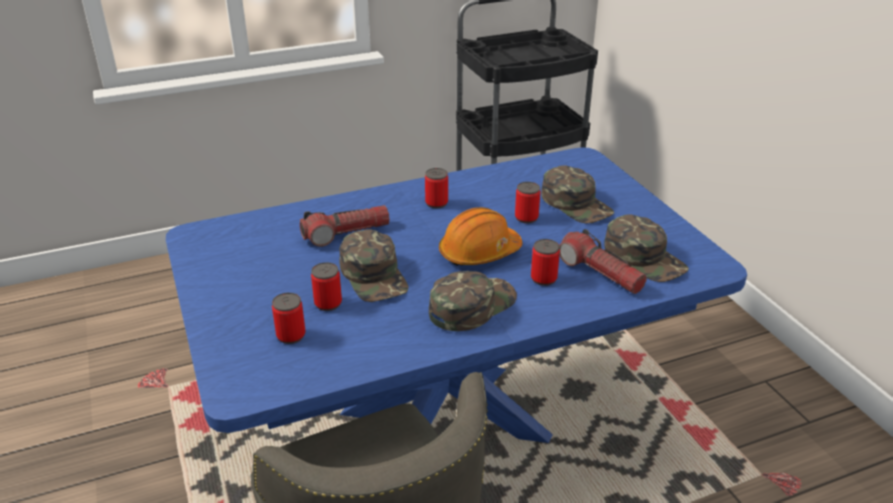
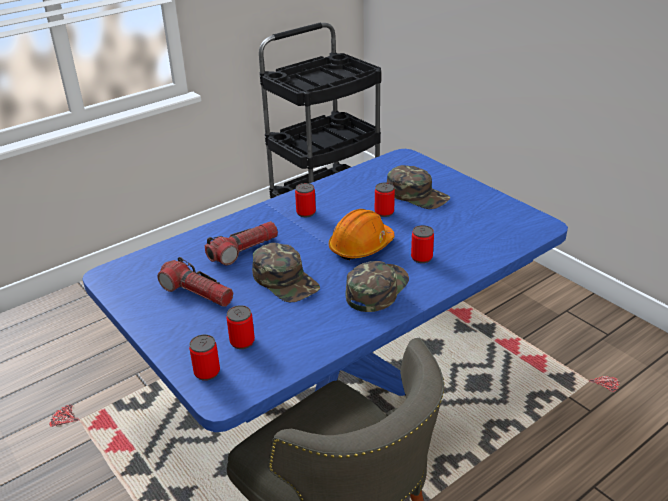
camera: 15 degrees left, 0 degrees up
(328, 303) = (259, 310): can -> can (207, 372)
(600, 273) = (462, 245): flashlight -> flashlight (197, 293)
(644, 257) = (489, 227): green cap -> none

